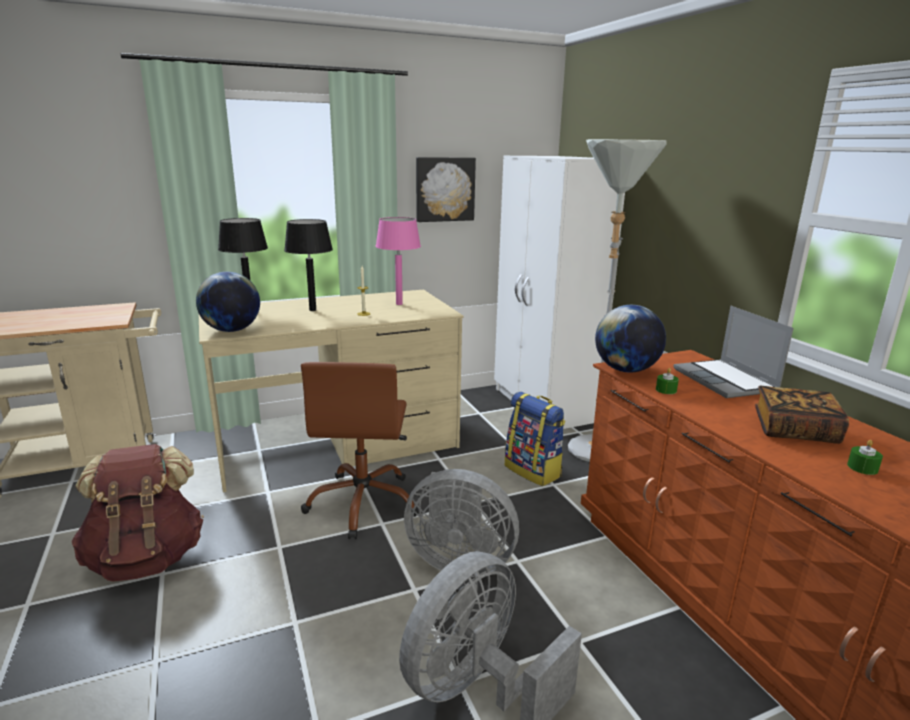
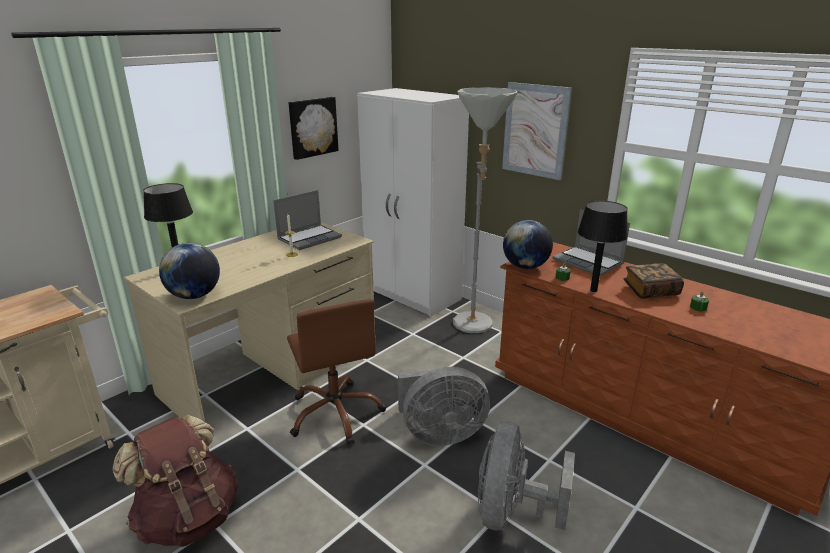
camera: 25 degrees left, 5 degrees up
(312, 310) = (241, 259): black table lamp -> black table lamp (593, 290)
(399, 304) = (309, 238): pink table lamp -> laptop
(533, 471) = (442, 351): backpack -> none
(699, 201) = (535, 130): none -> picture

